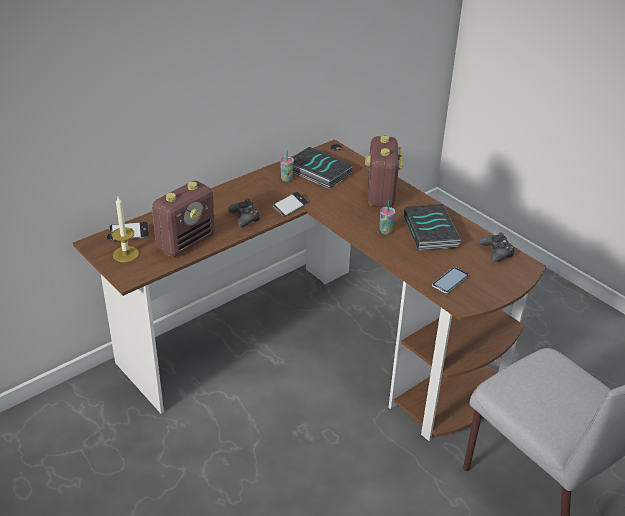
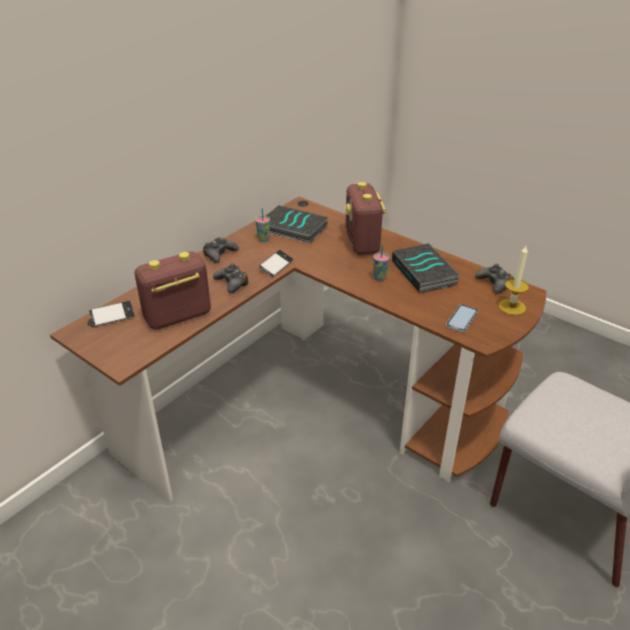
camera: 10 degrees left, 0 degrees up
(126, 254) = (113, 339): candle -> candle (512, 307)
(186, 242) = (177, 317): radio -> radio turned 150 degrees counterclockwise
(240, 188) = (219, 254): none -> black game controller

